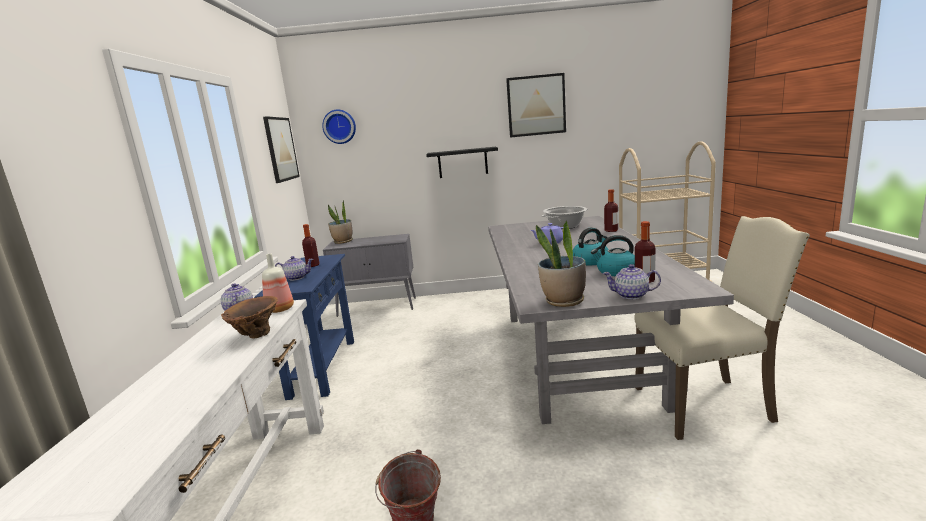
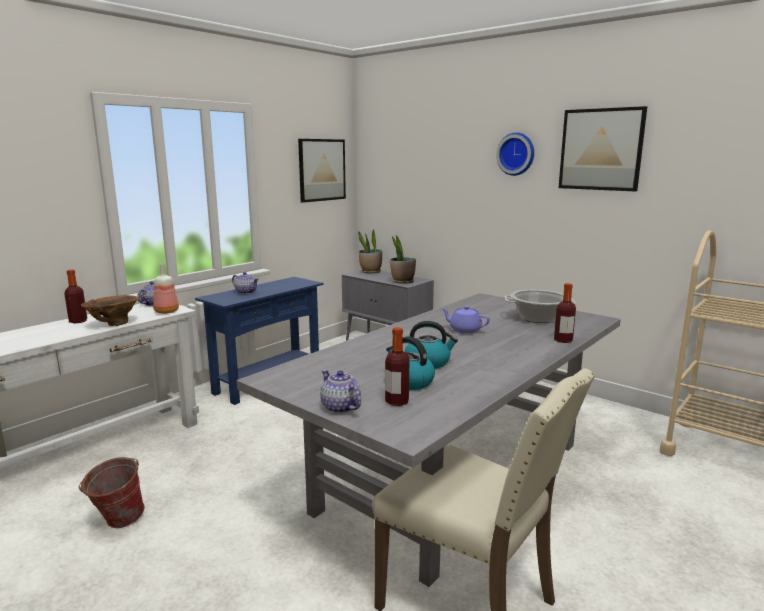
camera: 40 degrees right, 0 degrees up
(313, 265) = (280, 285): bottle -> bottle (78, 321)
(339, 126) = (389, 152): wall clock -> wall clock (516, 154)
(462, 162) = (500, 210): black shelf -> none
(563, 301) = (287, 385): potted plant -> potted plant (402, 281)

